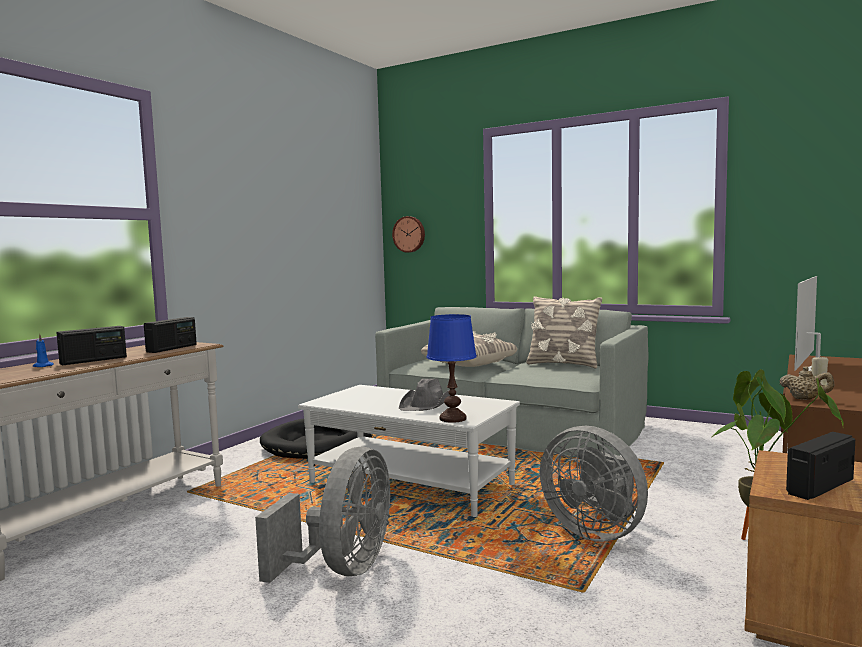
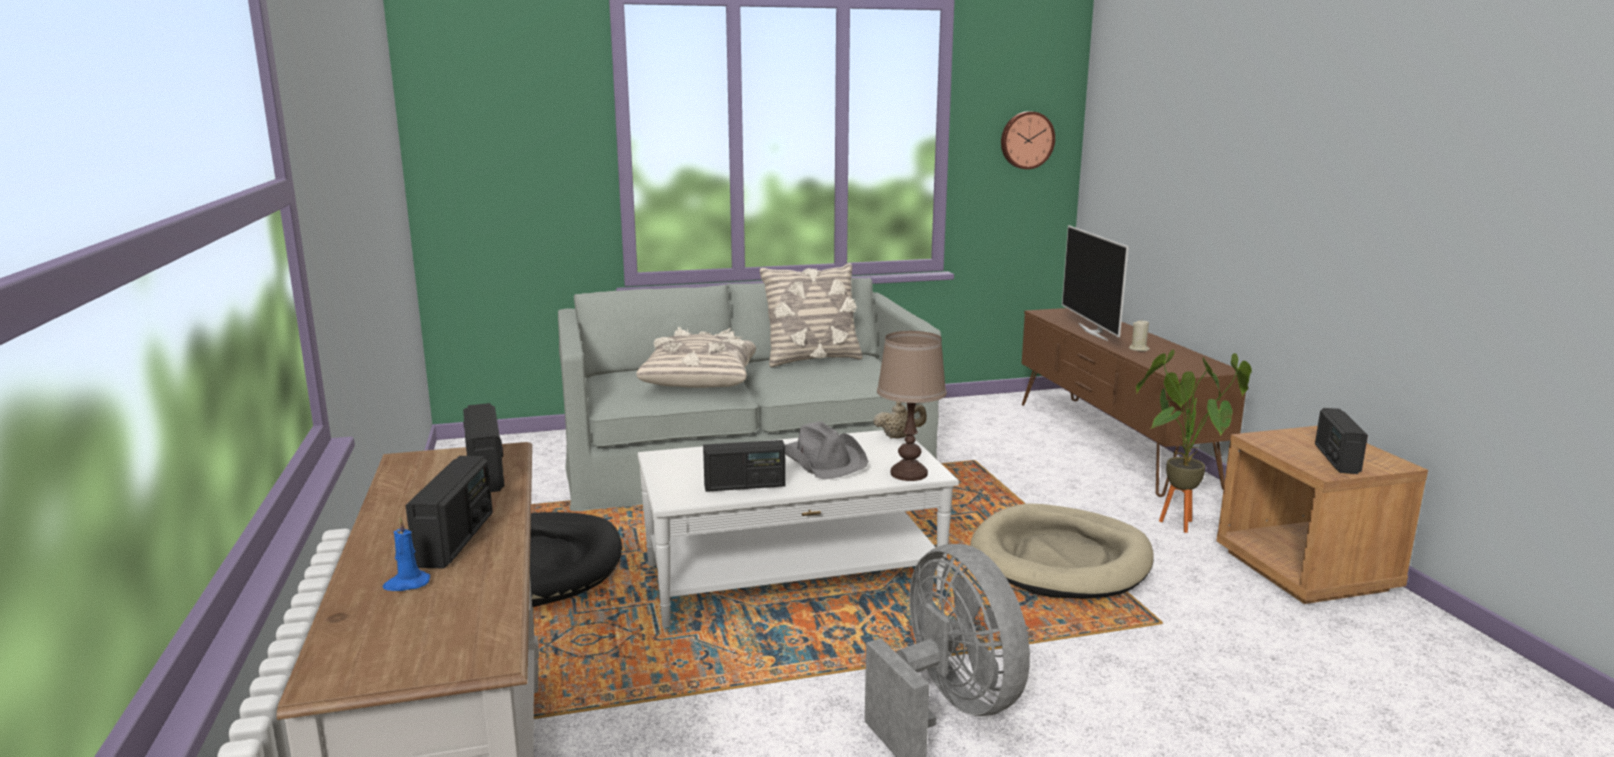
camera: 45 degrees left, 10 degrees up
(360, 405) = (744, 486): none -> radio
(409, 234) = (466, 163): wall clock -> wall clock (1026, 140)
(453, 419) = (909, 474): blue table lamp -> brown table lamp
(595, 531) = (1061, 559): grey fan -> beige dog bed
(805, 399) = (1171, 369): beige teapot -> beige teapot (899, 437)

